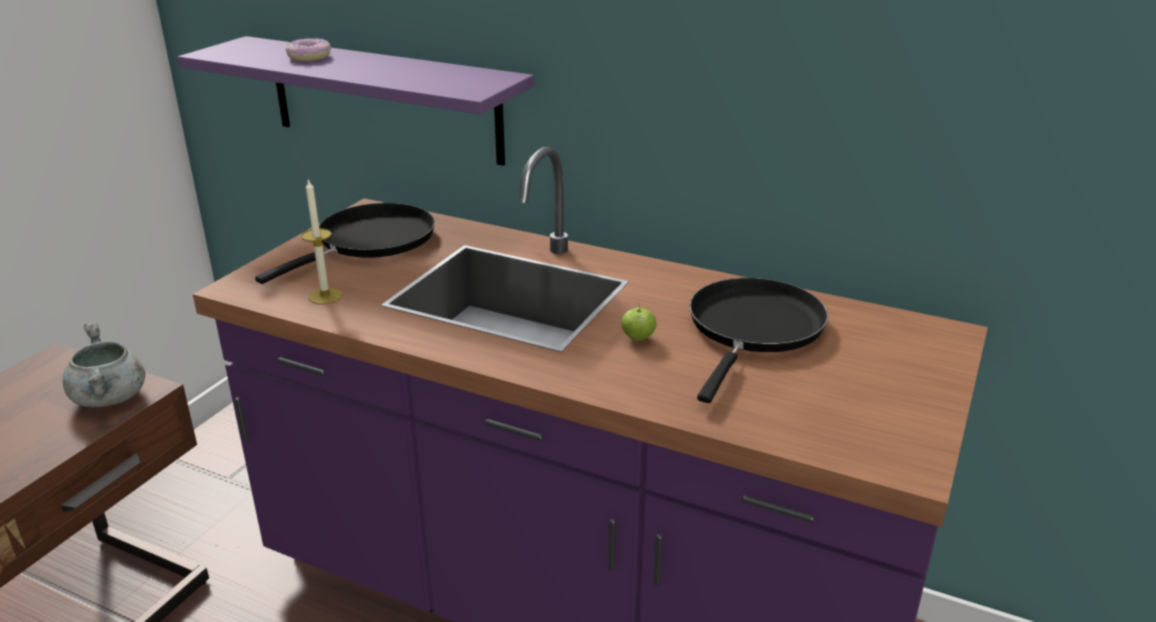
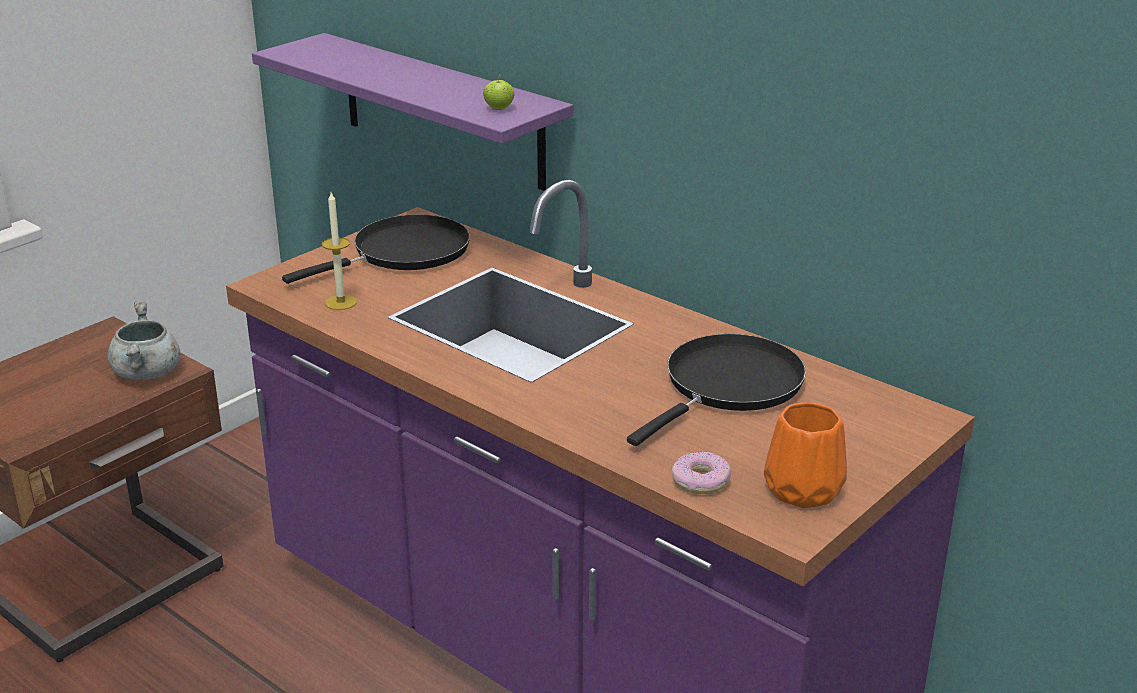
camera: 15 degrees right, 0 degrees up
(310, 57) = (371, 64): donut -> donut (701, 481)
(638, 338) = (610, 380): apple -> apple (499, 109)
(892, 425) = (802, 491): none -> orange vase

